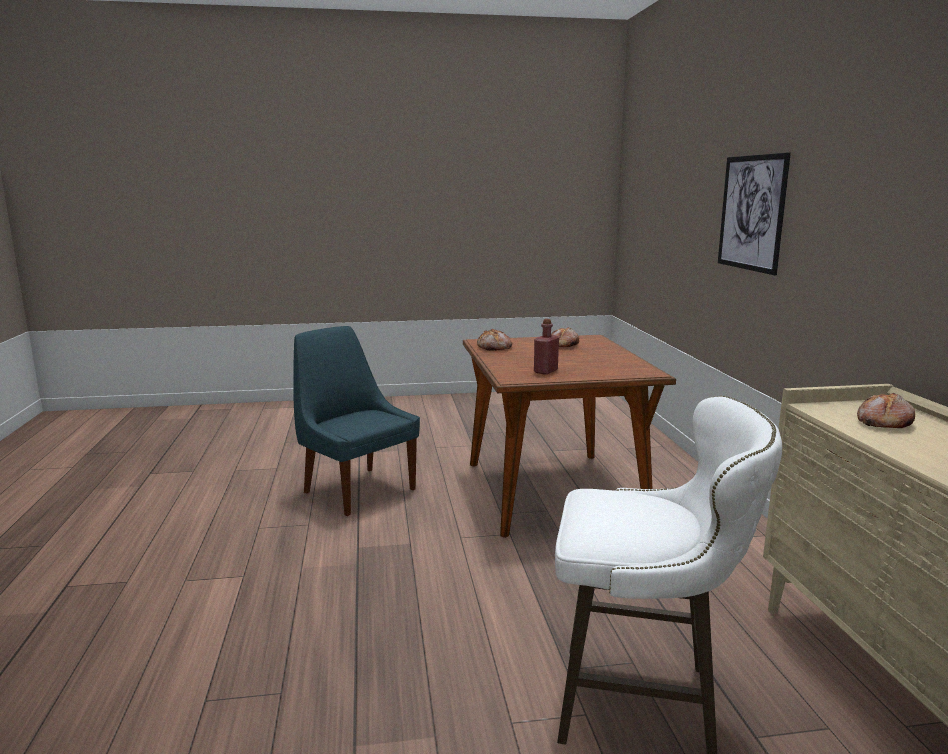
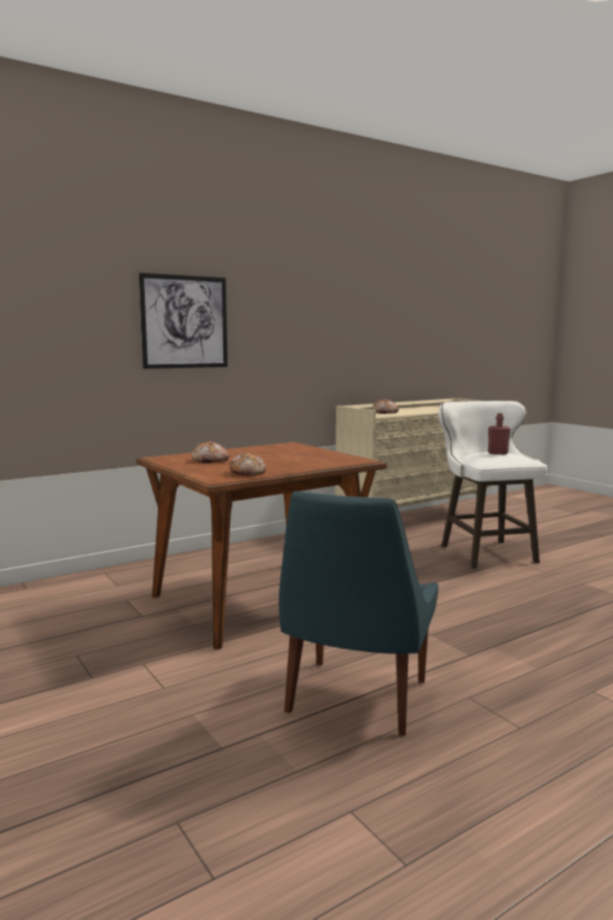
camera: 115 degrees left, 5 degrees down
(545, 371) = (323, 457): red bottle -> red bottle (497, 453)

